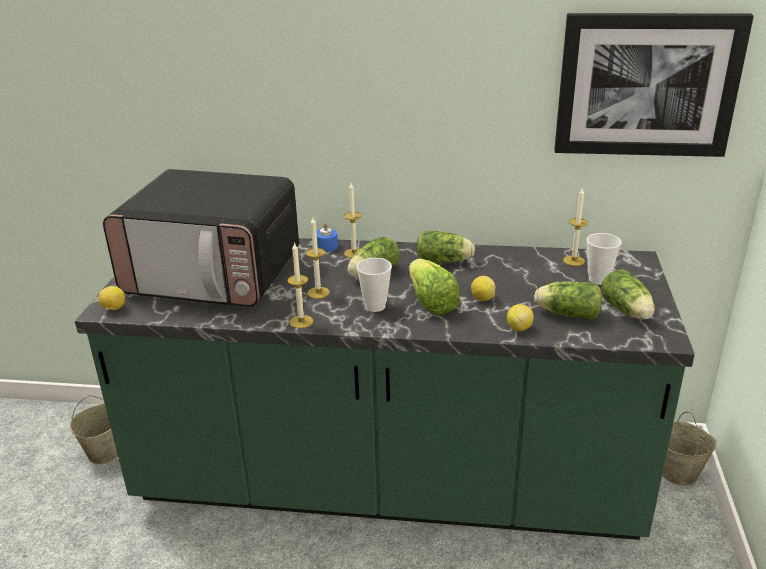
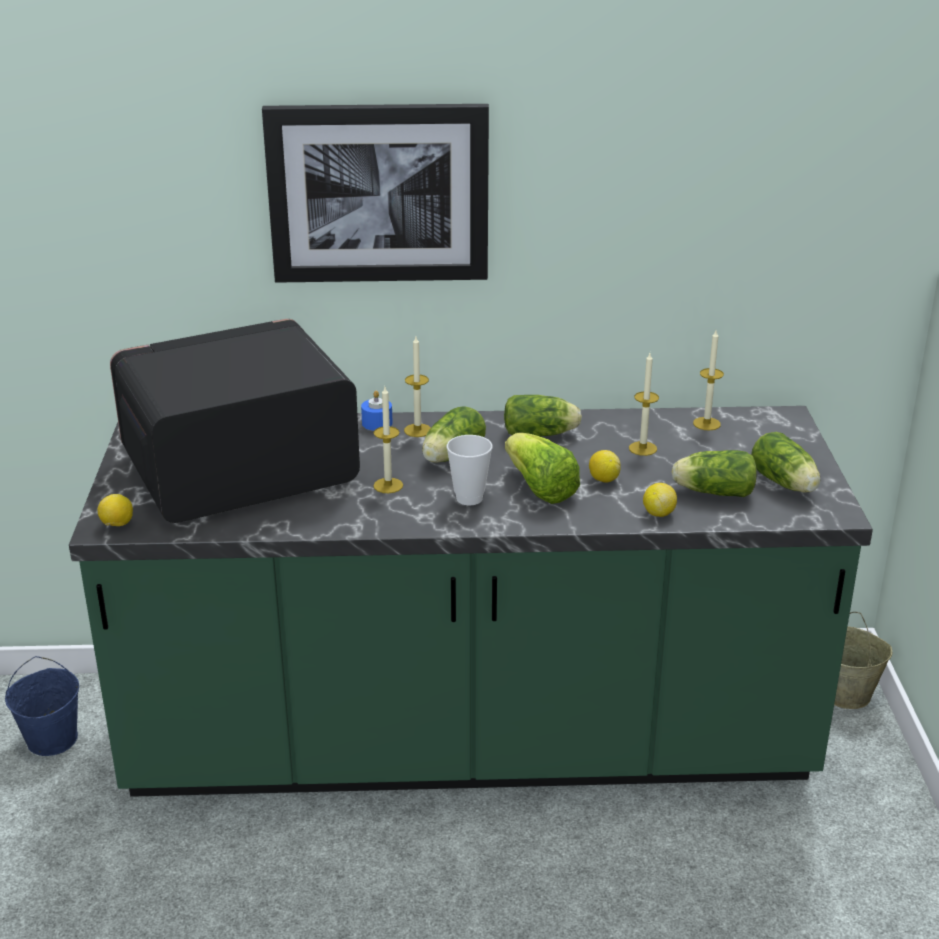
camera: 10 degrees left, 0 degrees up
(105, 451) = (52, 738): beige bucket -> blue bucket
(215, 275) = (237, 471): microwave -> microwave turned 150 degrees clockwise
(301, 321) = (379, 524): candle -> candle (642, 448)
(598, 280) = (742, 446): cup -> none
(647, 85) = (788, 197): picture -> picture (378, 193)

